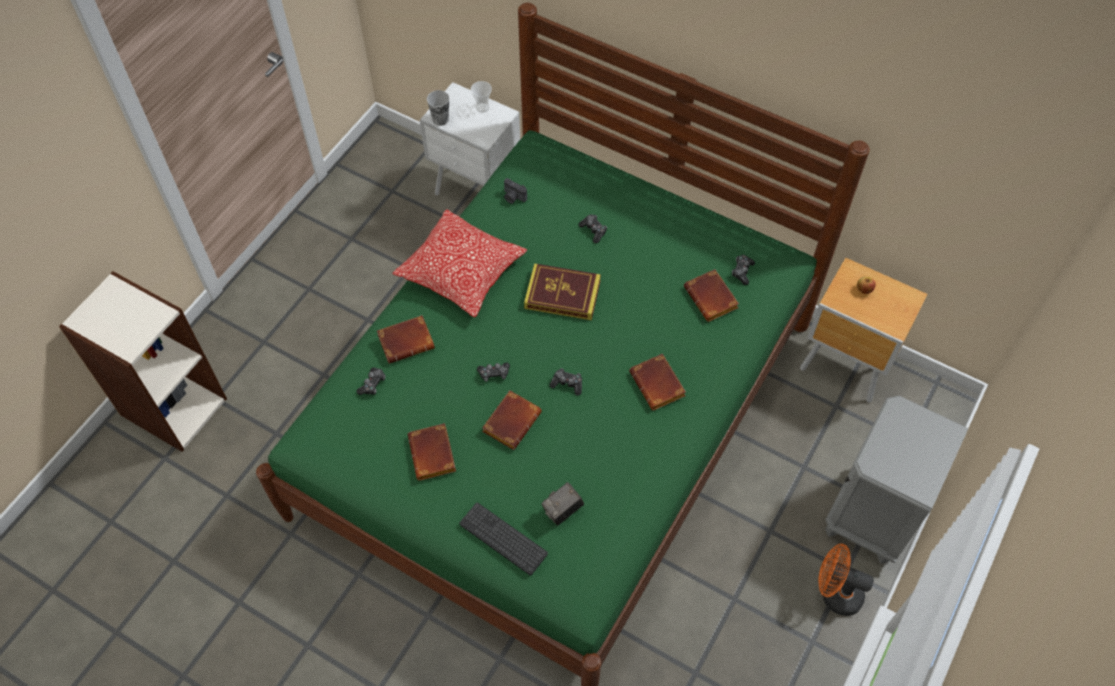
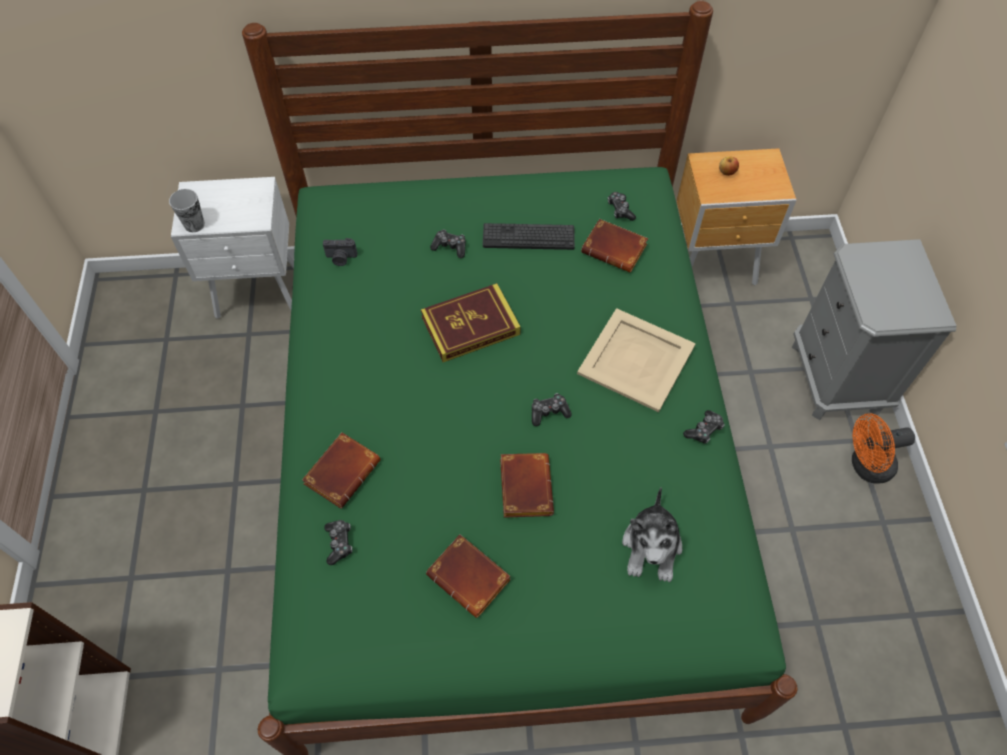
camera: 35 degrees left, 0 degrees up
(461, 272) = (345, 363): pillow -> none
(482, 107) = (232, 191): cup -> none
(494, 374) = (466, 448): game controller -> game controller (704, 430)
(503, 539) = (617, 619): keyboard -> keyboard (528, 237)
(562, 511) = (652, 547): camera -> plush toy
(659, 385) = (637, 359): brown book -> beige tray

